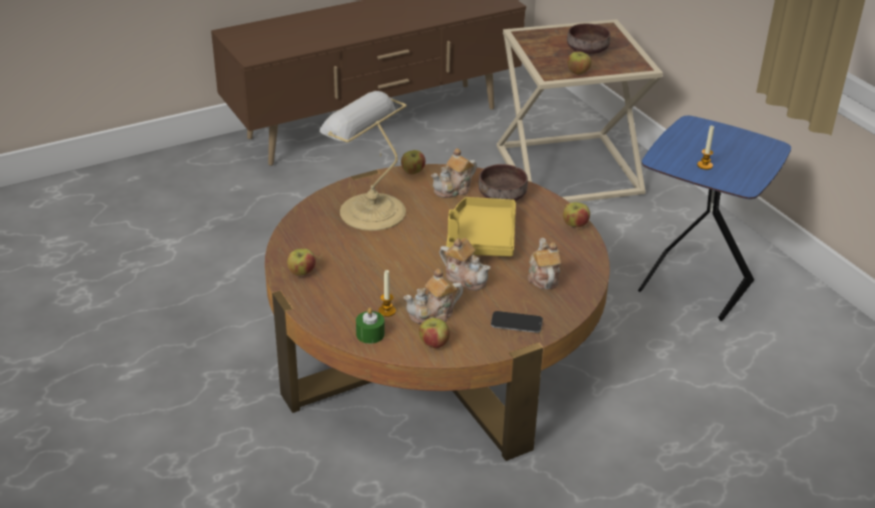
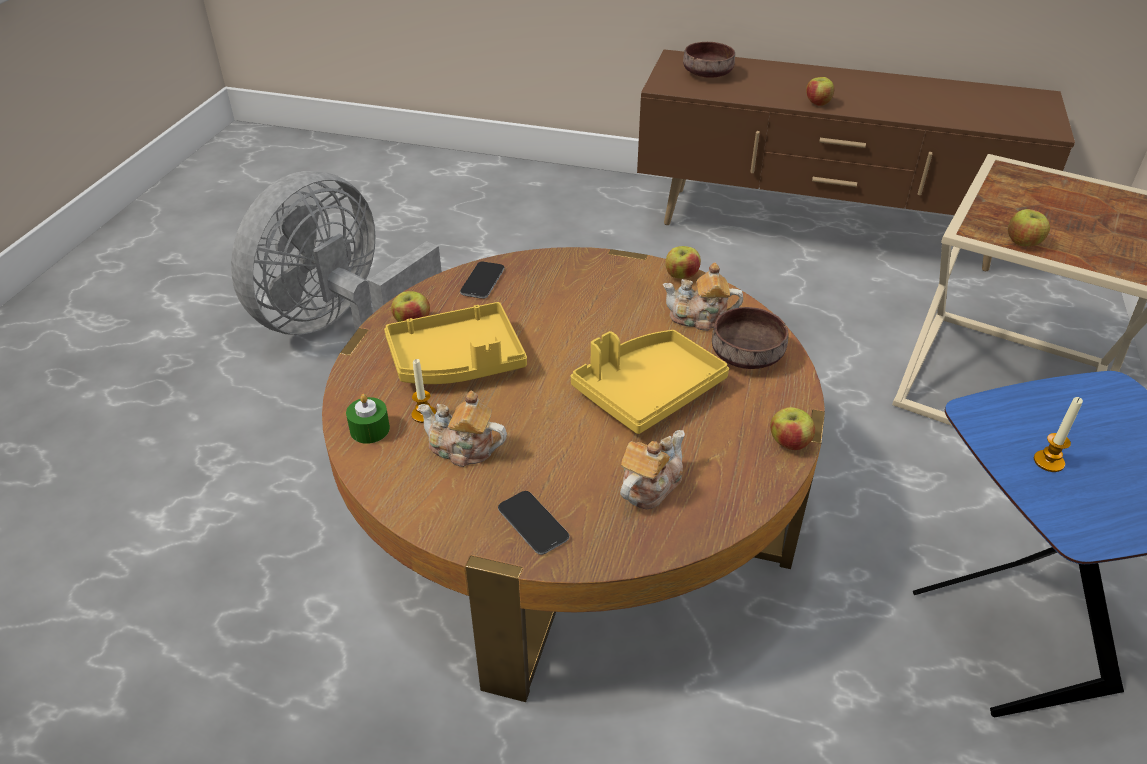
camera: 45 degrees right, 5 degrees up
(131, 342) = (341, 325): none -> grey fan
(305, 230) = (482, 281): none -> phone
(361, 277) = (457, 361): none -> yellow tray
(369, 210) = (573, 294): table lamp -> none
(434, 344) = (410, 485): apple -> apple (817, 103)
(465, 278) = (559, 429): teapot -> none
(587, 49) = (1080, 220): brown bowl -> brown bowl (708, 73)

